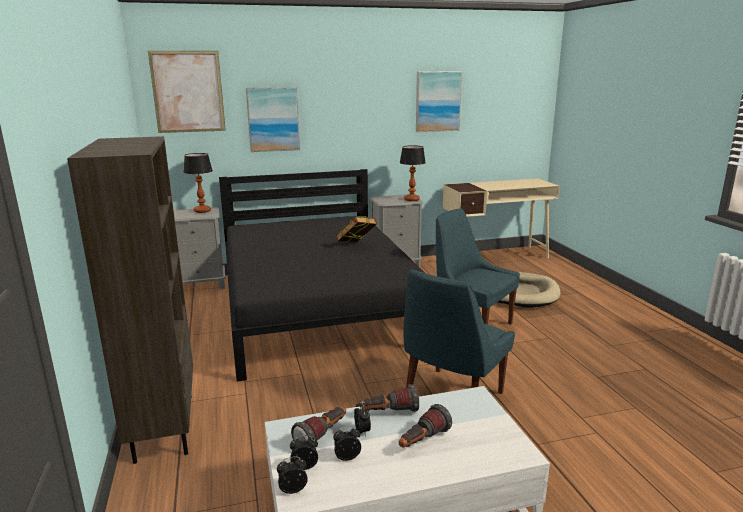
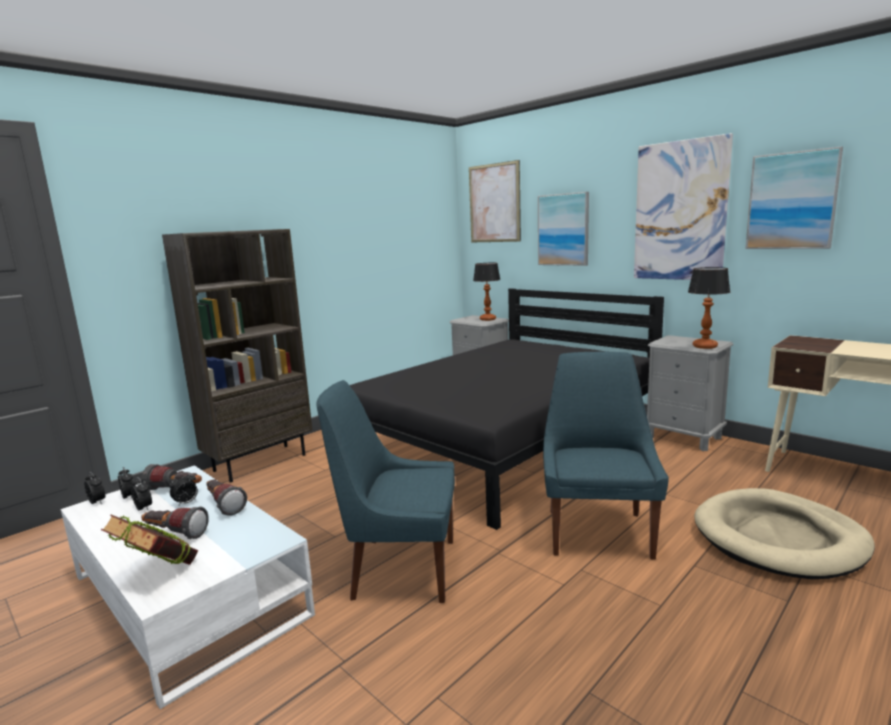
camera: 60 degrees right, 5 degrees down
(356, 246) = (537, 378): book -> book (158, 575)
(371, 106) = (679, 211): none -> picture

